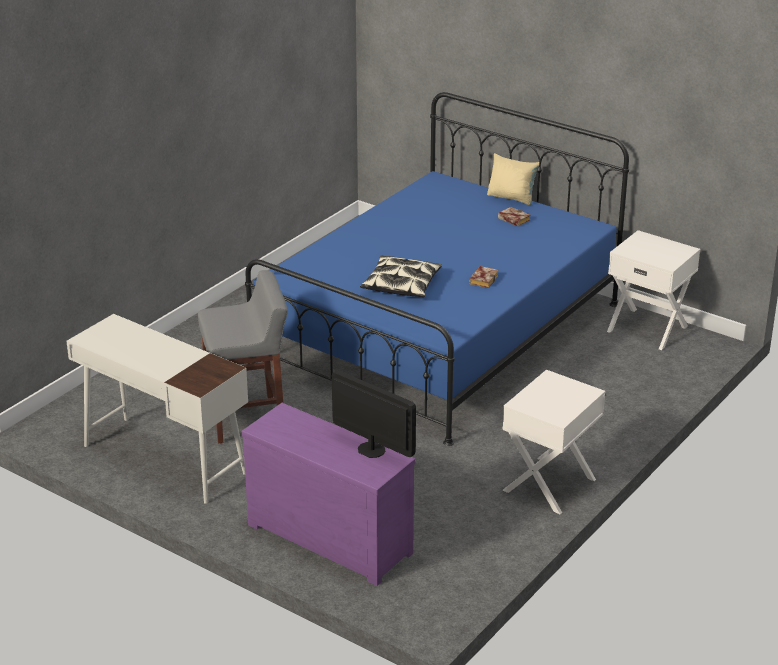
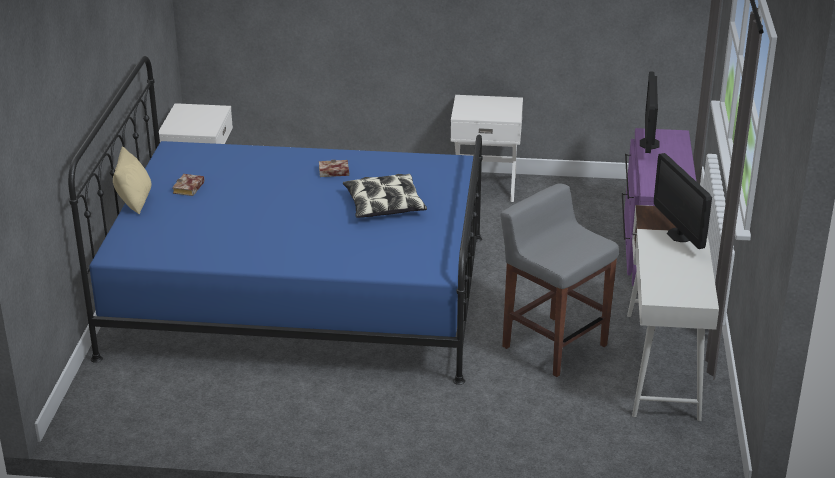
camera: 120 degrees left, 0 degrees up
(175, 367) = (680, 235): none -> monitor

